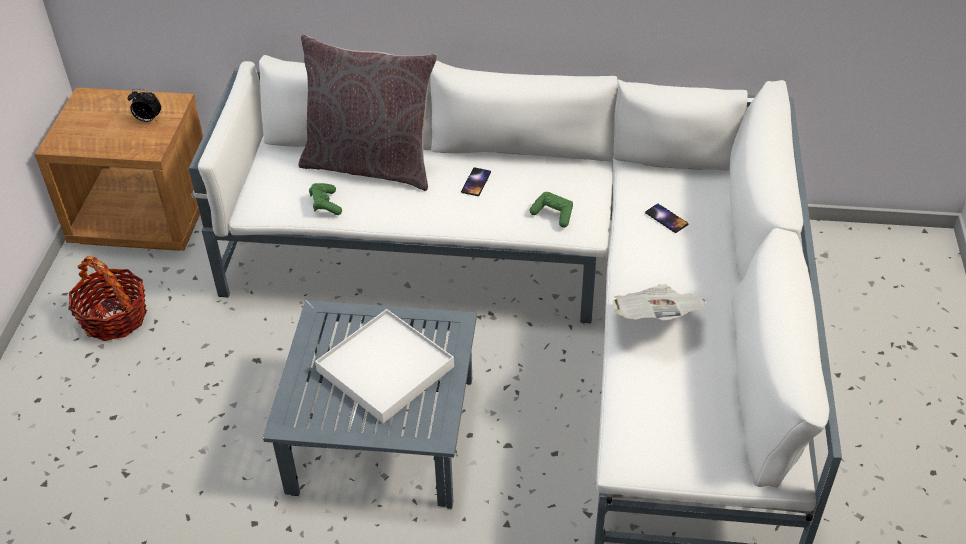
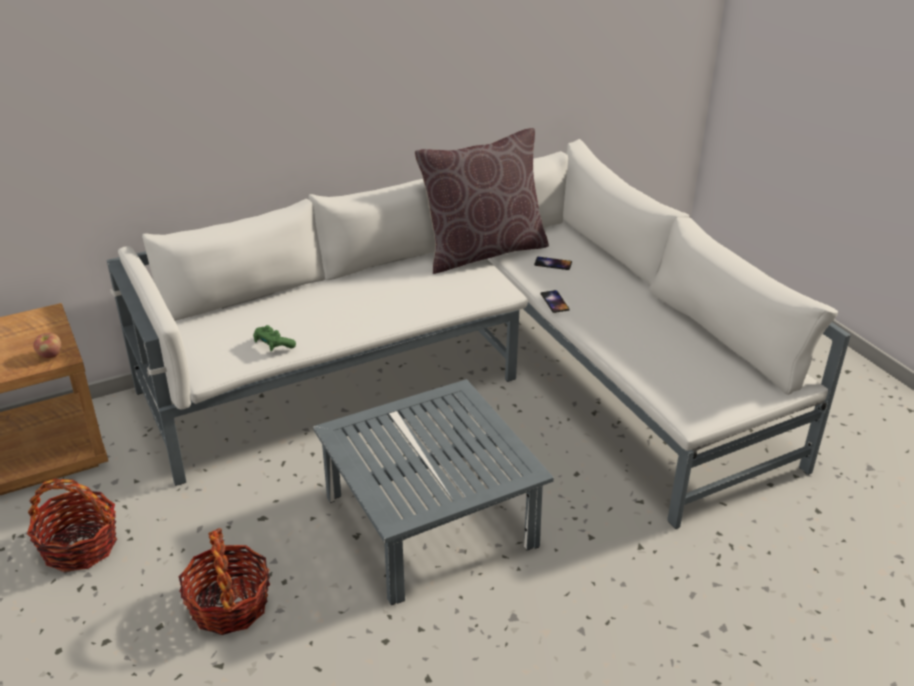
camera: 35 degrees left, 10 degrees down
(143, 145) = (50, 355): none -> apple
(148, 120) = (34, 335): alarm clock -> none
(172, 426) = (229, 605): none -> basket
(370, 165) = (283, 305): grey pillow -> none
(386, 369) = (437, 444): white tray -> none
(476, 182) = (386, 288): phone -> phone (554, 302)
(553, 214) = (469, 288): green game controller -> none
(610, 175) = (483, 251): none -> brown pillow
(655, 320) = (615, 325): newspaper -> none

